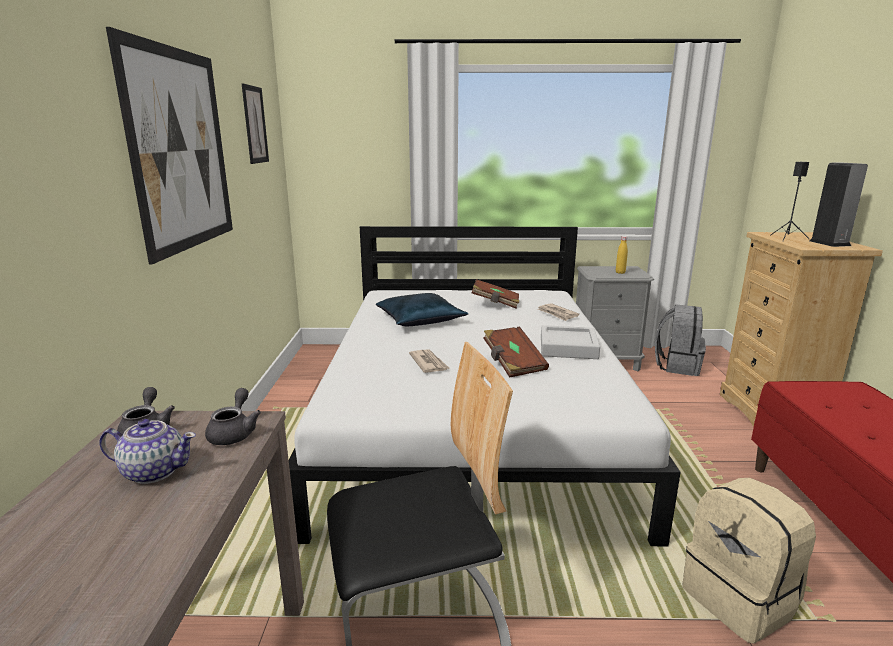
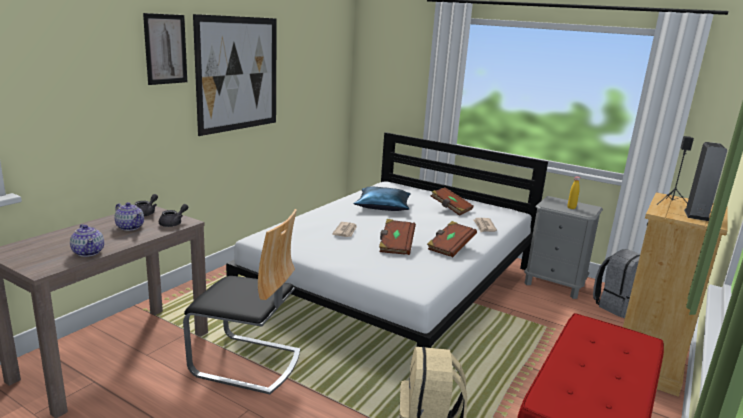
camera: 30 degrees right, 0 degrees up
(136, 573) = (88, 252): none -> teapot
(255, 125) = (317, 55): picture -> picture (165, 49)
(568, 347) = (450, 248): grey tray -> brown book

